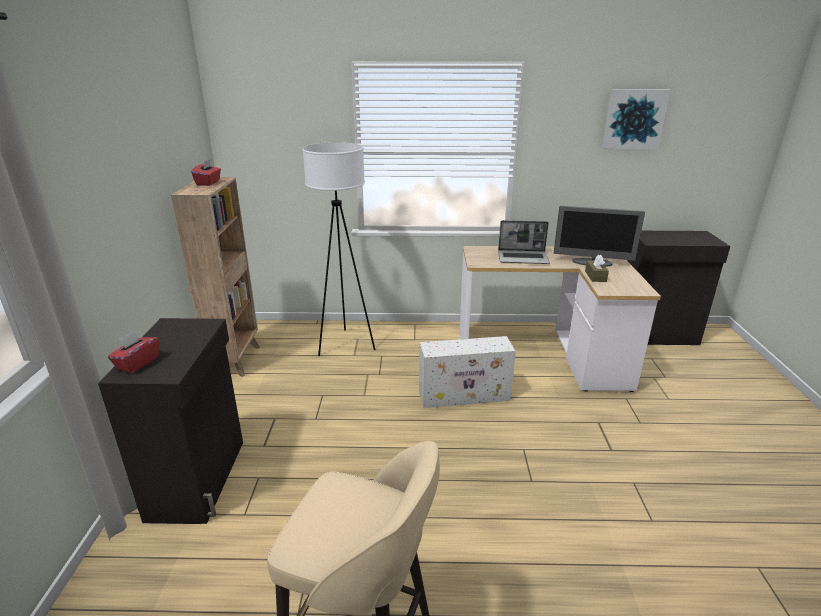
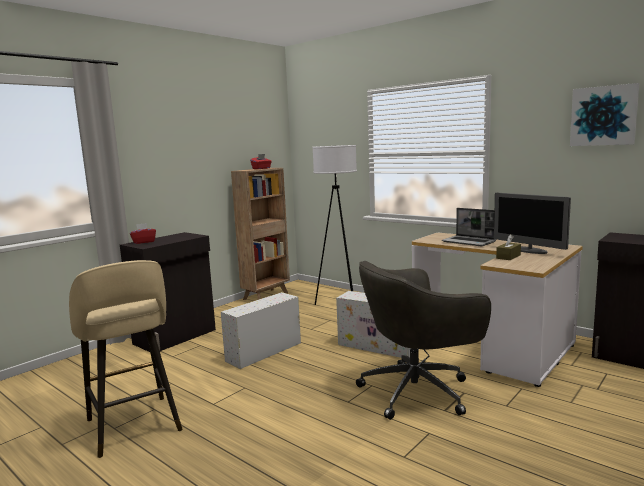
camera: 40 degrees right, 15 degrees down
(358, 453) = (263, 352): none -> white storage box
(566, 437) = (418, 391): none -> grey office chair

